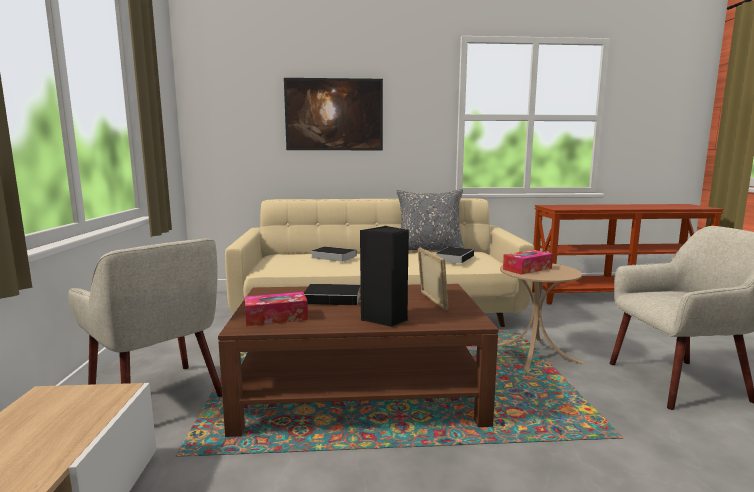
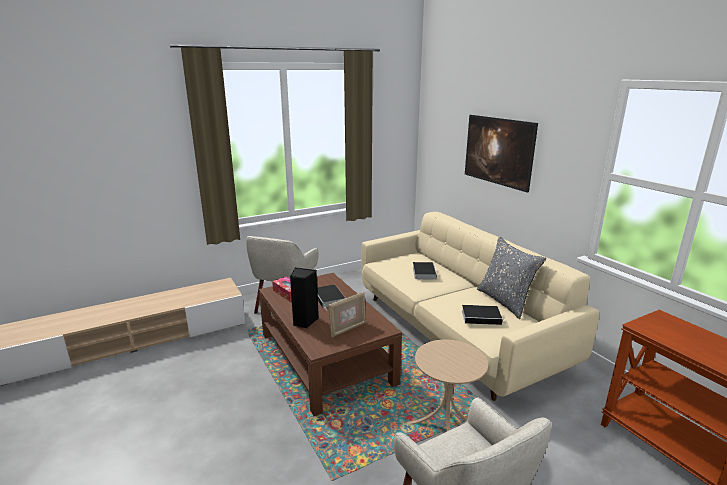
camera: 65 degrees right, 10 degrees up
(527, 269) = (448, 352): tissue box -> none

